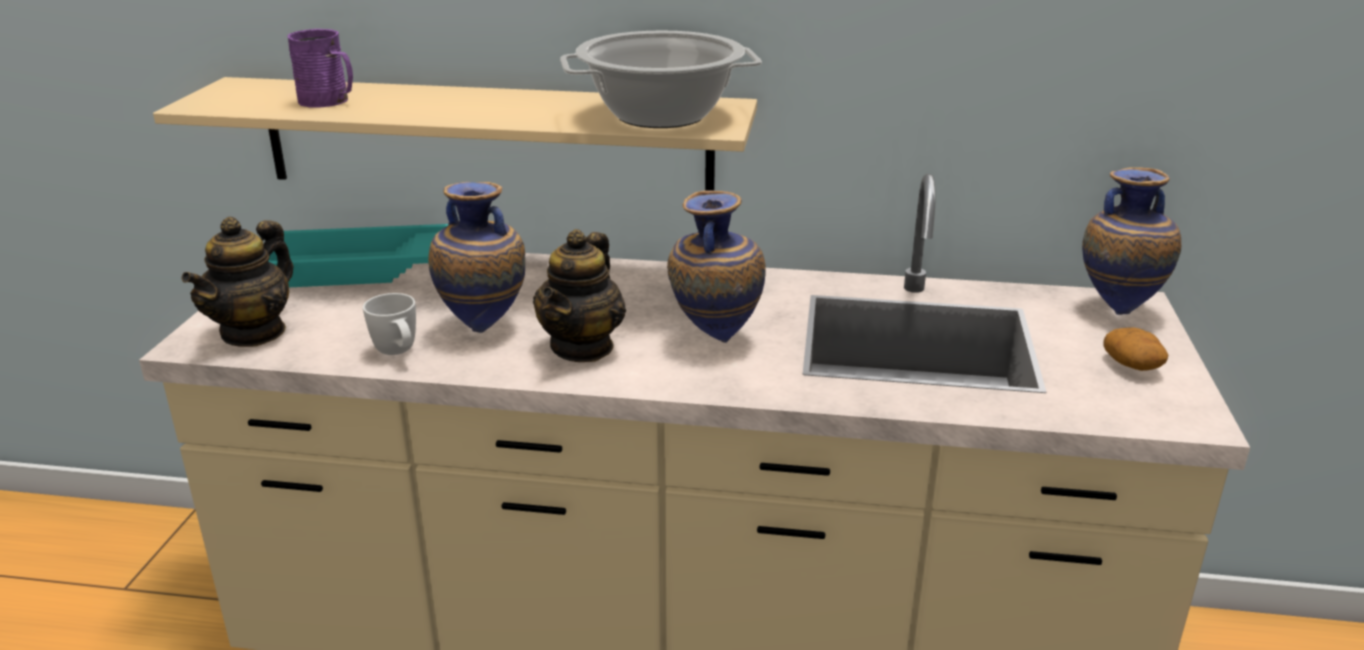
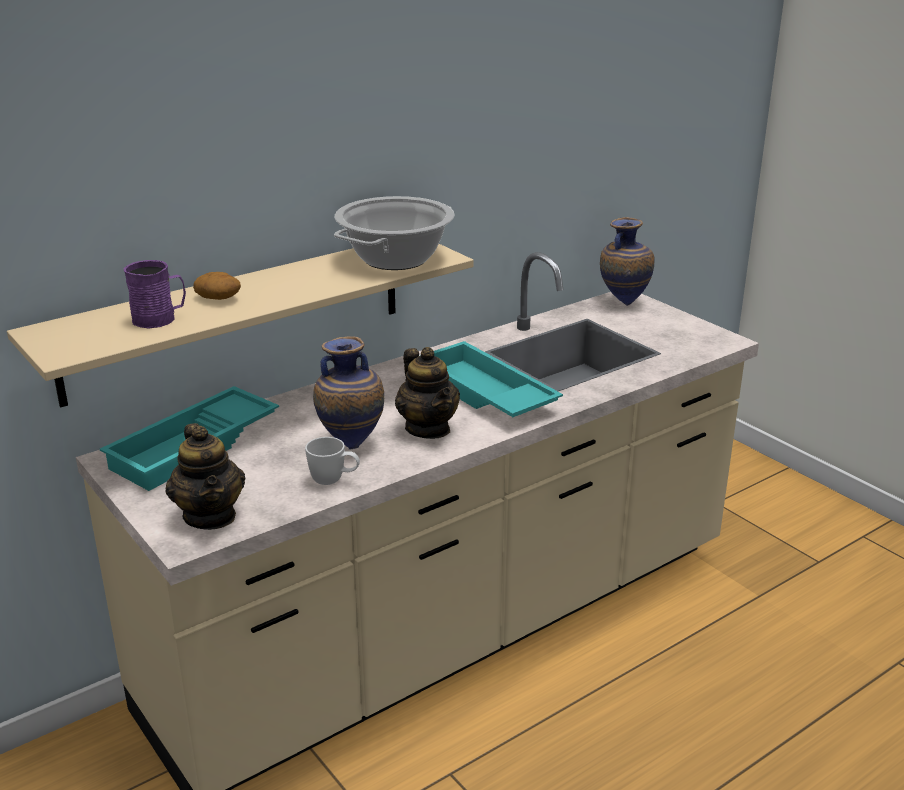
camera: 45 degrees left, 0 degrees up
(714, 338) = (483, 393): vase -> turquoise tray
(1133, 365) = (670, 326): potato -> potato (219, 298)

